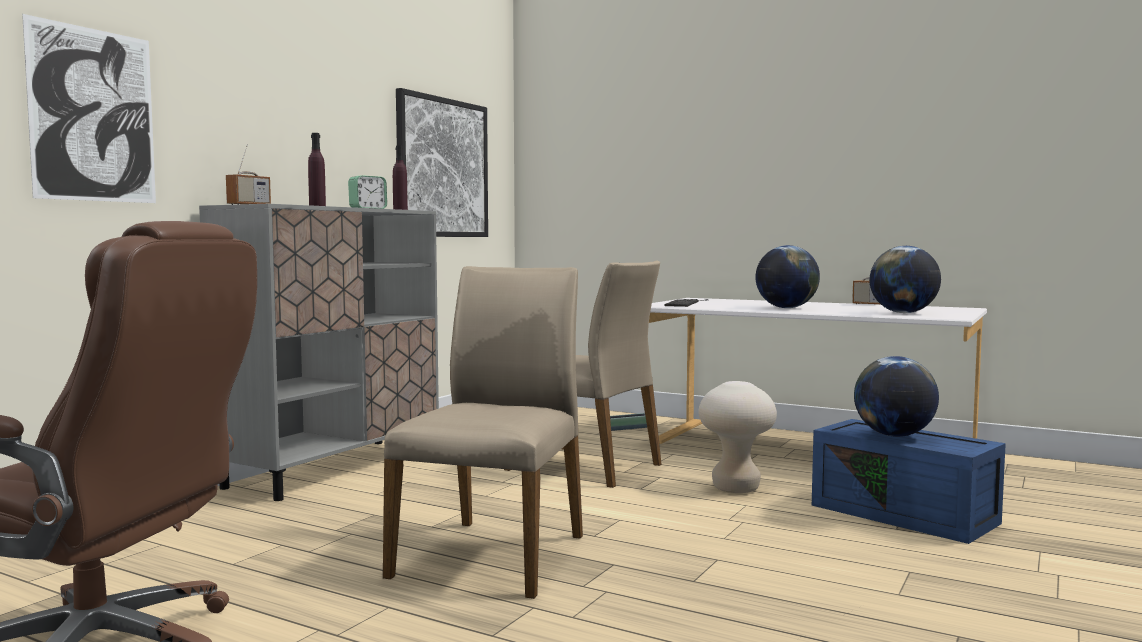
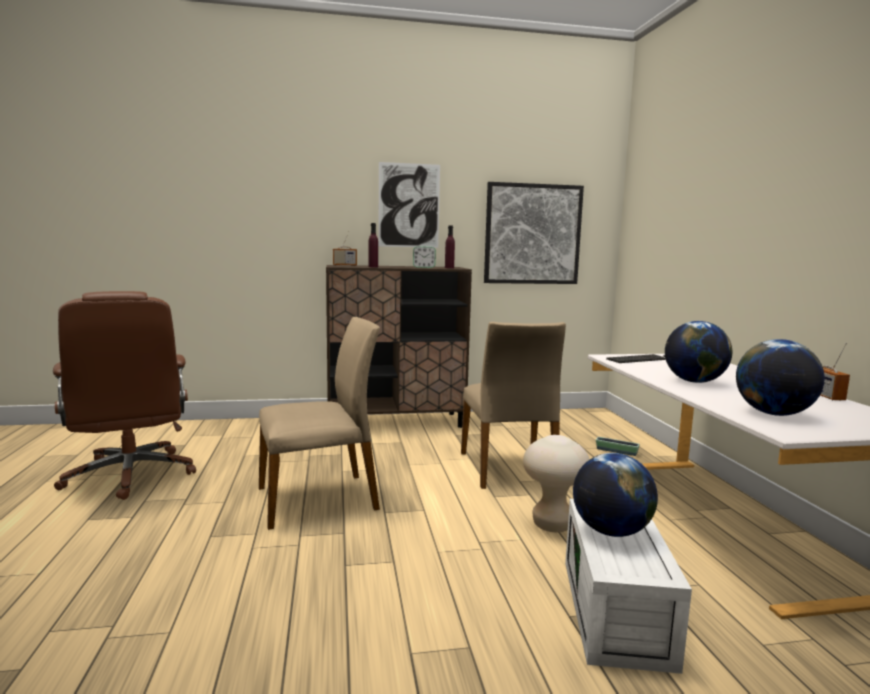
camera: 50 degrees right, 5 degrees up
(93, 115) = (268, 220): picture -> picture (409, 205)
(335, 467) = (396, 422): grey cabinet -> brown cabinet
(907, 514) = (618, 612): blue storage box -> white storage box

